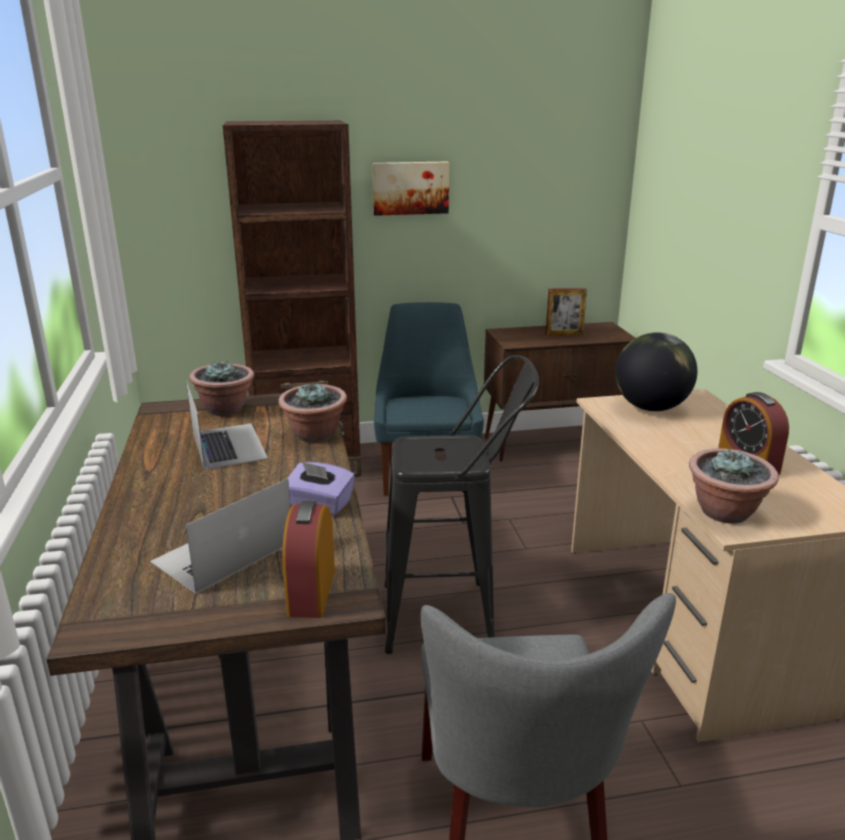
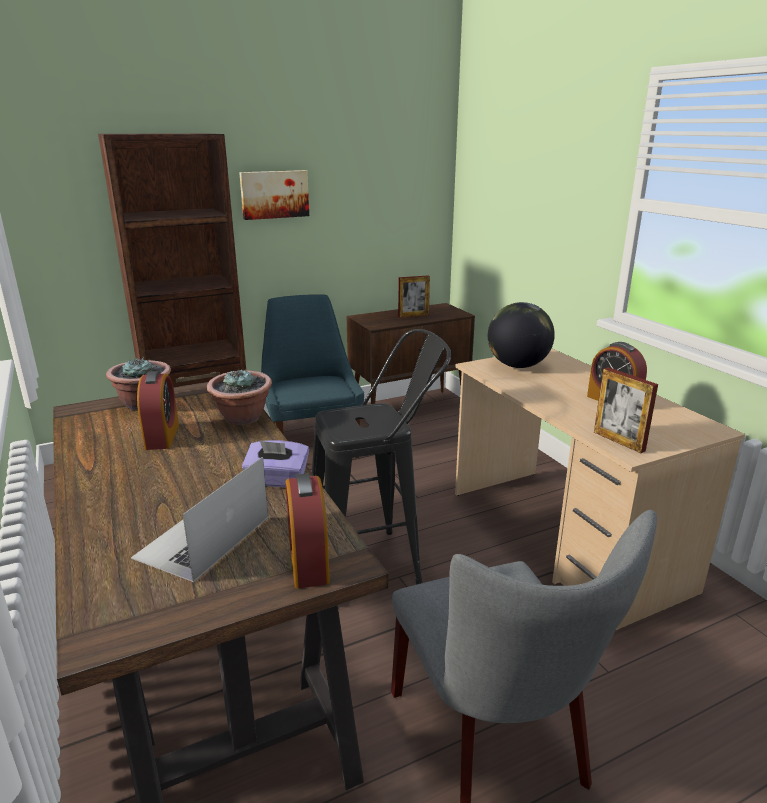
camera: 15 degrees left, 0 degrees up
(228, 445) = (162, 436): laptop -> alarm clock
(725, 513) = (618, 441): potted plant -> picture frame

